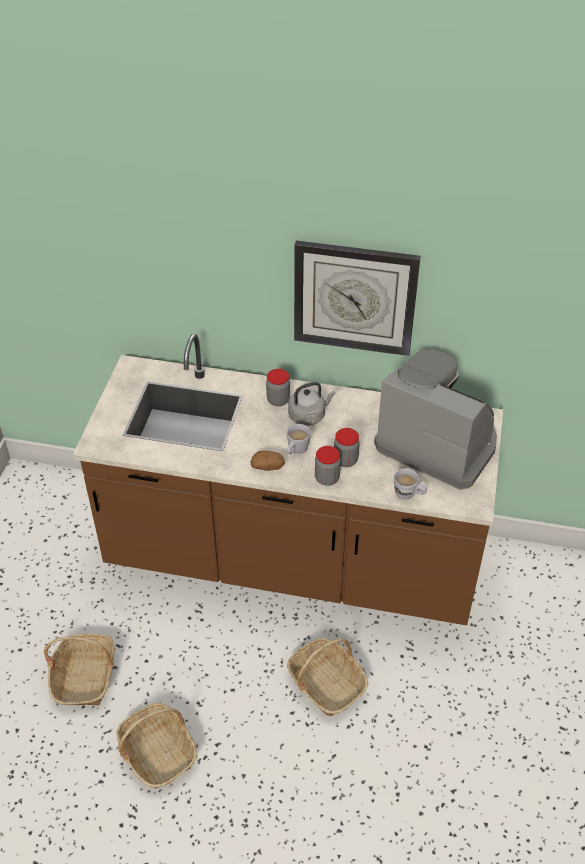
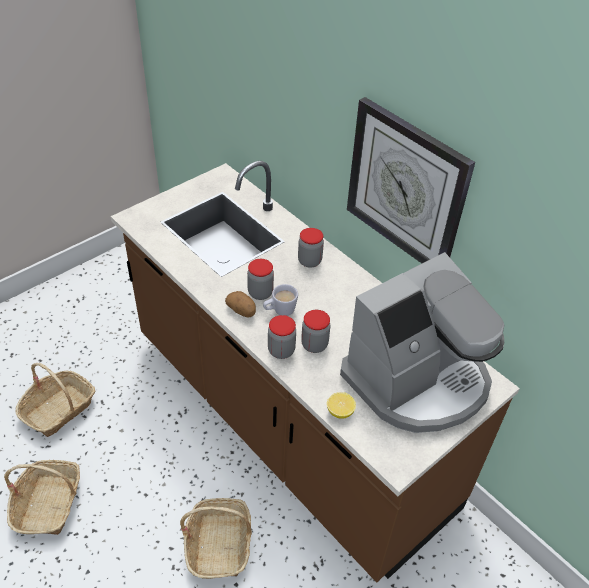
camera: 35 degrees right, 0 degrees up
(267, 445) = (260, 293): none -> jar
(308, 415) = (322, 288): grey kettle -> none
(409, 495) = (340, 412): white mug -> lemon
(437, 443) = (417, 381): coffee machine -> coffee machine turned 75 degrees clockwise

